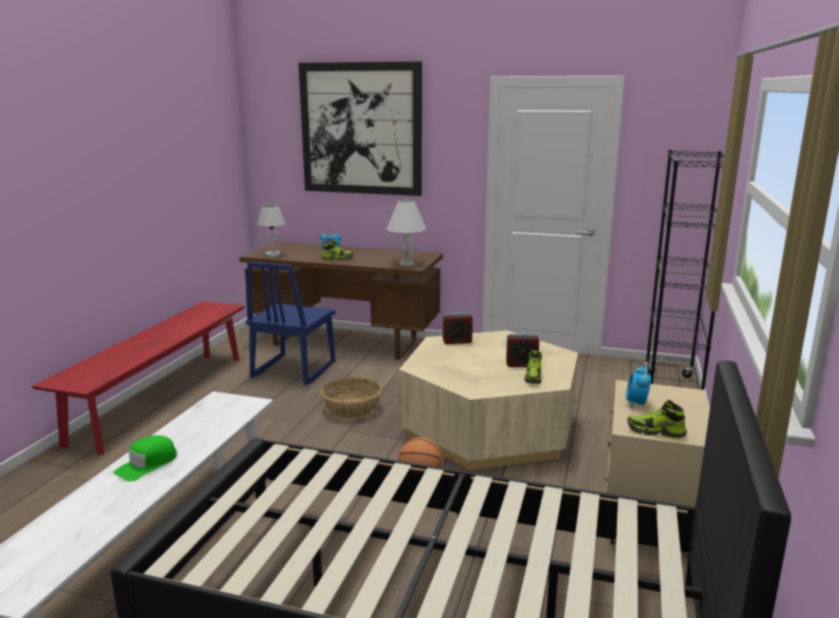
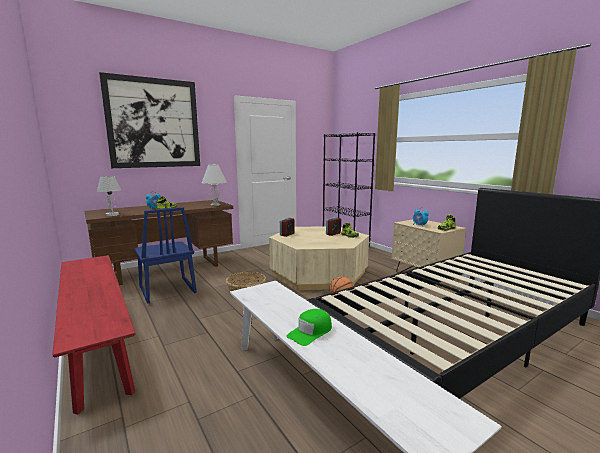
camera: 50 degrees left, 5 degrees down
(147, 465) = (310, 332): green cap -> green cap turned 60 degrees clockwise

